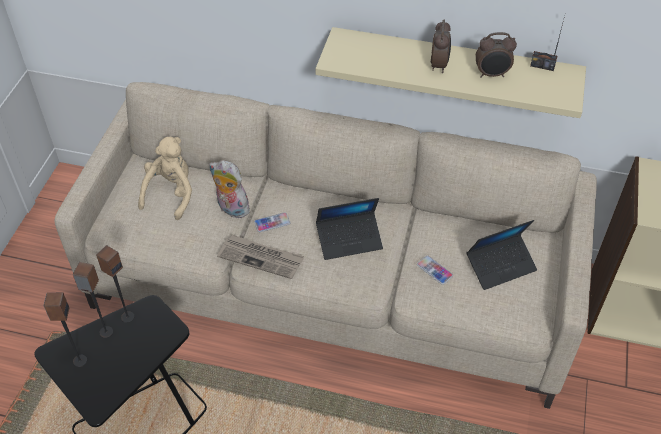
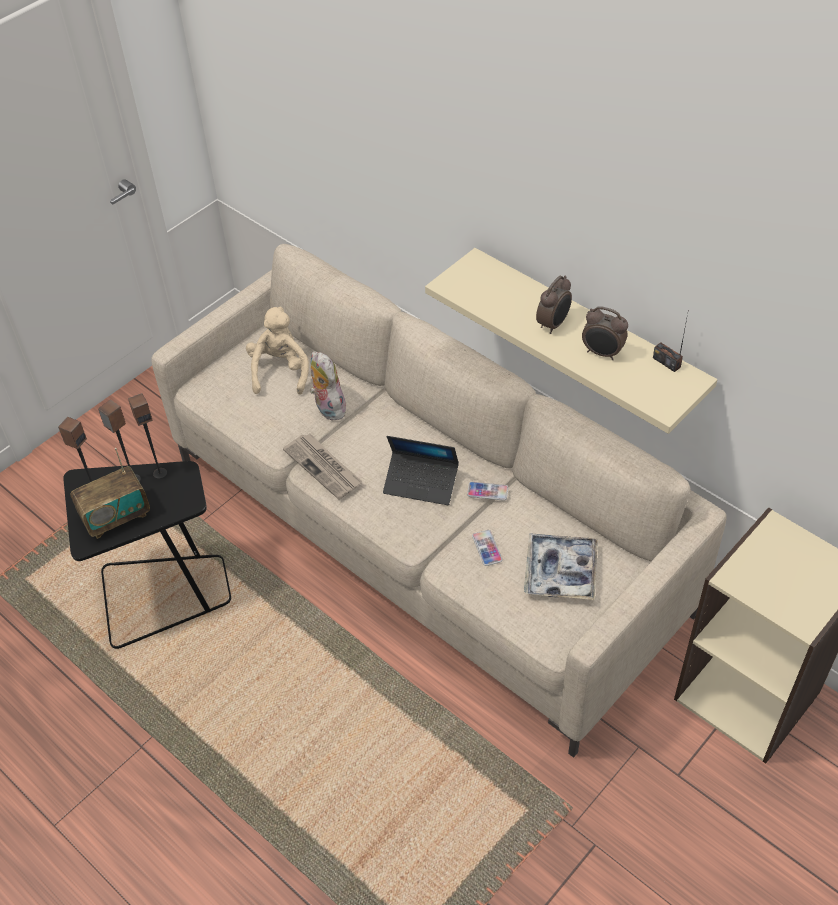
camera: 30 degrees right, 0 degrees up
(111, 371) = (116, 517): none -> radio
(171, 194) = (280, 371): beige plush toy -> beige plush toy turned 45 degrees counterclockwise
(272, 223) = (357, 436): phone -> phone (487, 491)
(500, 266) = (560, 572): laptop -> tray

